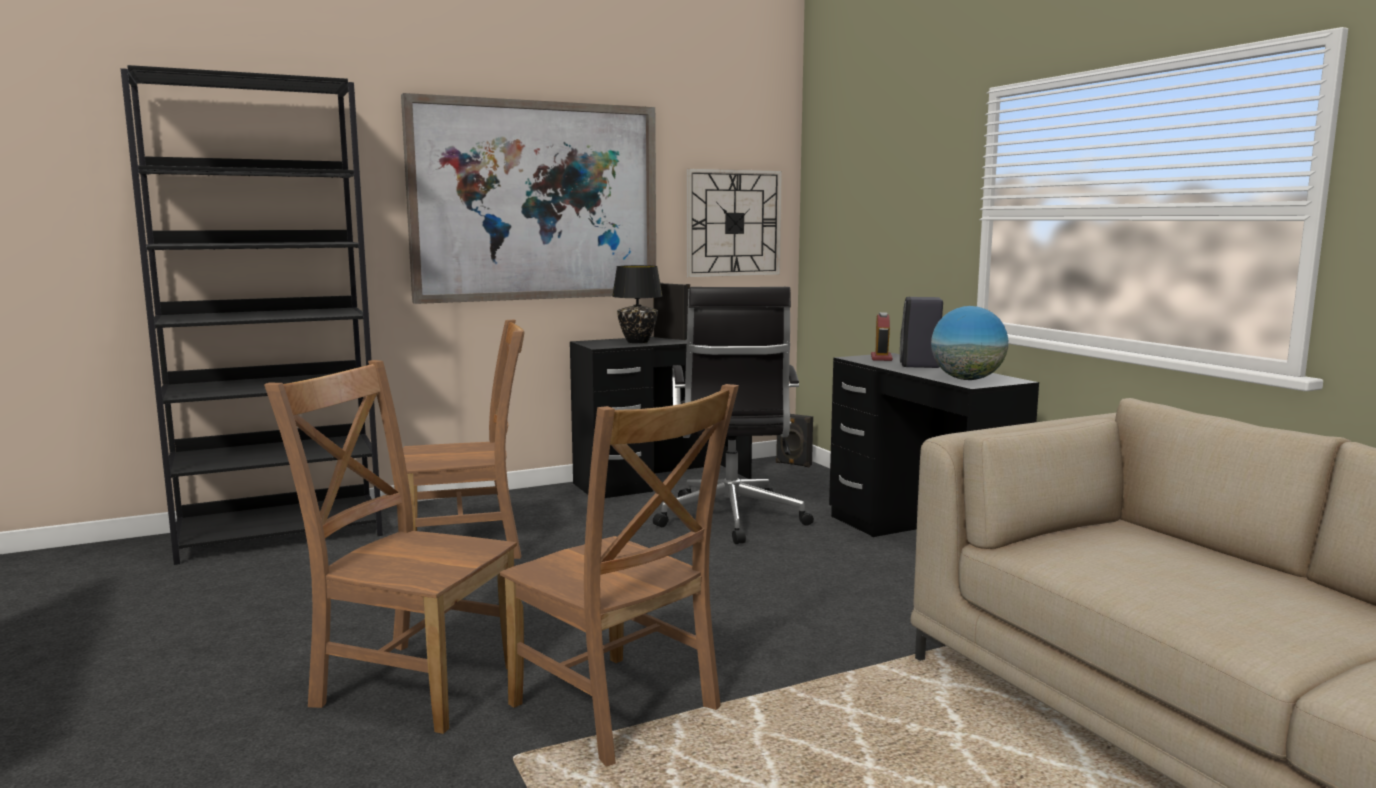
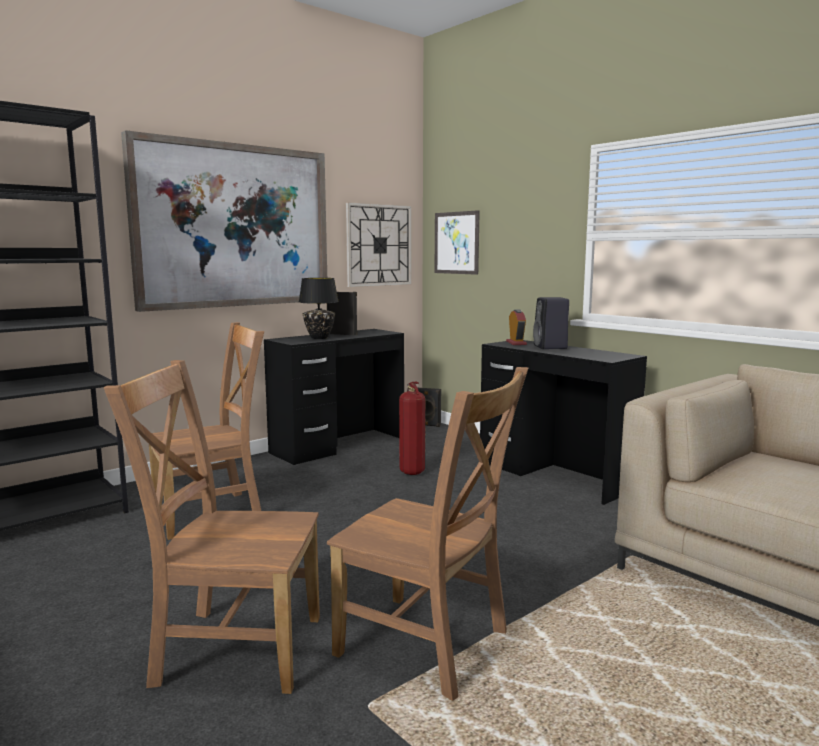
camera: 15 degrees left, 0 degrees up
(731, 520) = (410, 472): black office chair -> fire extinguisher
(836, 220) = (456, 243): none -> picture
(967, 379) = (598, 356): globe -> none

